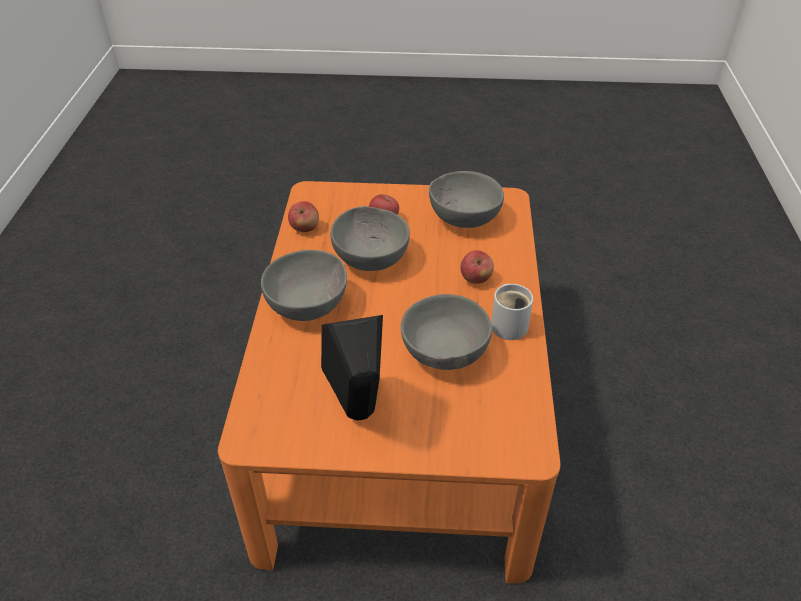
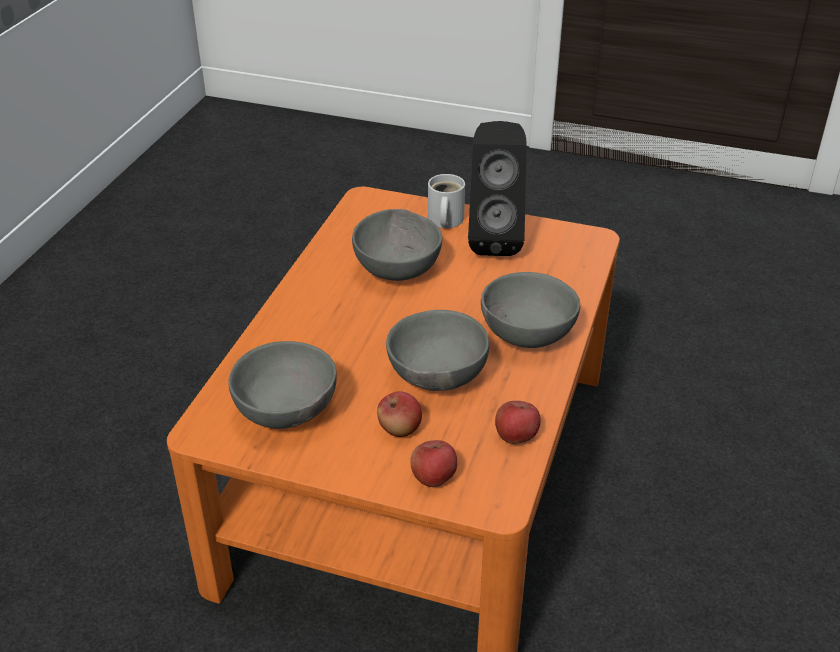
camera: 165 degrees left, 5 degrees down
(475, 279) = (323, 330): apple -> apple (433, 478)
(509, 323) = (317, 282): white mug -> white mug (444, 220)

